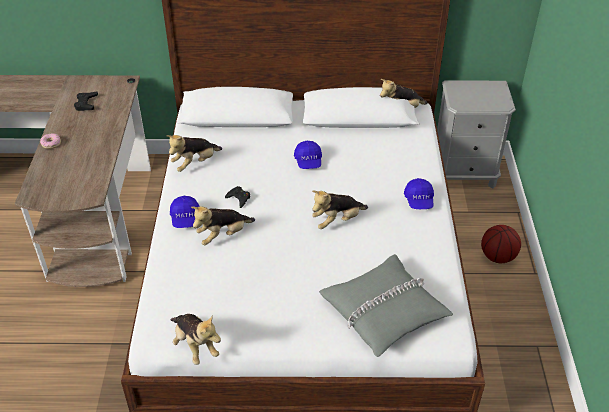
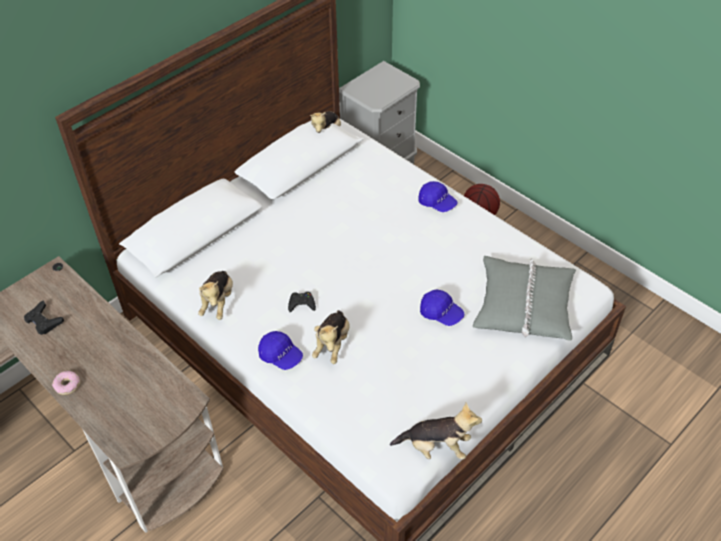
camera: 45 degrees left, 5 degrees up
(308, 162) = (313, 231): blue cap -> blue cap (441, 313)
(337, 221) = (402, 263): plush toy -> none

